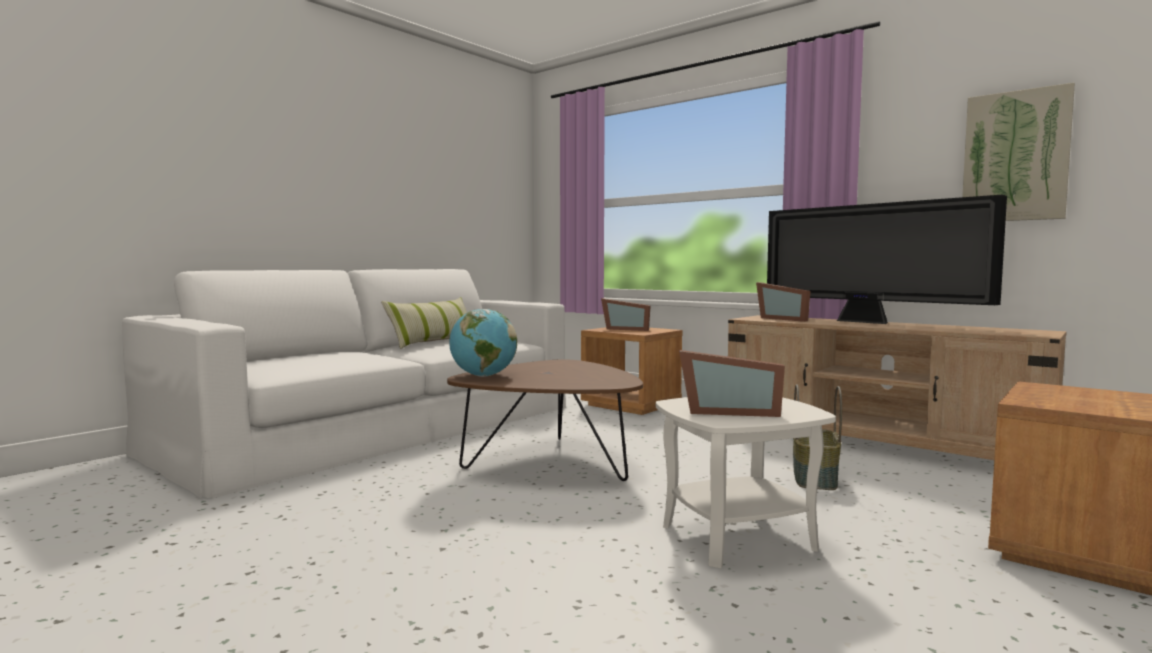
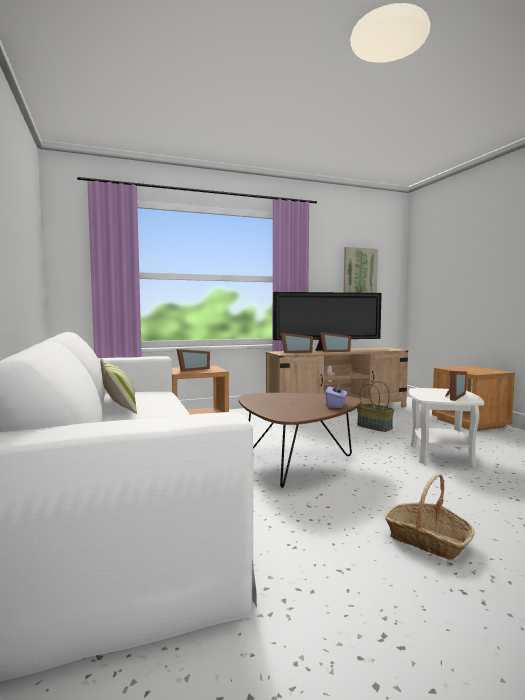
camera: 60 degrees left, 0 degrees up
(368, 548) = (427, 540): none -> basket
(483, 376) = (287, 413): globe -> none
(562, 383) = (336, 405): none -> purple tissue box
(858, 324) = (334, 351): none -> picture frame

